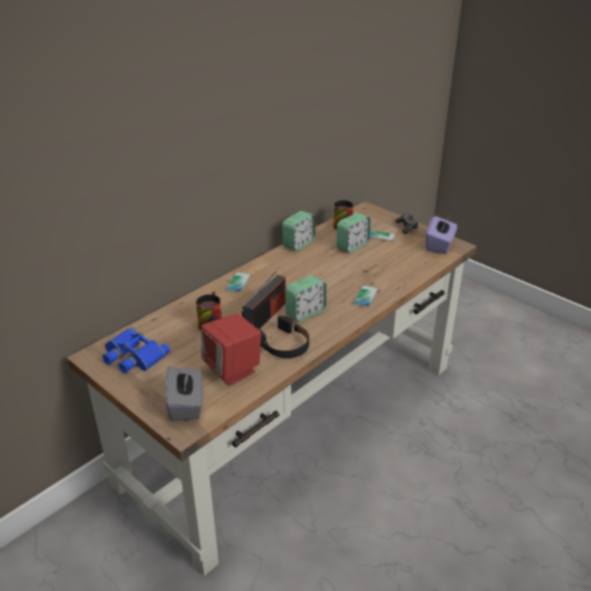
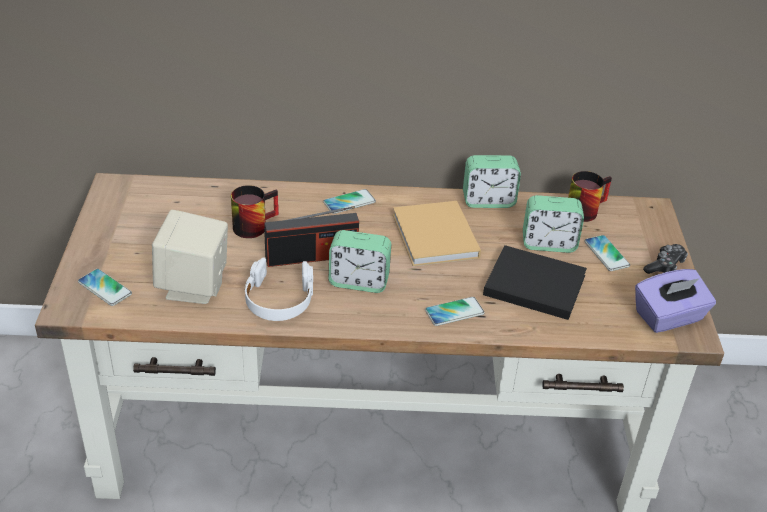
camera: 45 degrees right, 5 degrees up
(132, 356) = (141, 209): blue binoculars -> none
(186, 405) = (105, 288): grey tissue box -> phone
(233, 370) = (194, 286): red speaker -> beige speaker
(284, 345) = (279, 299): black headphones -> white headphones
(304, 273) = (436, 238): none -> beige book
(374, 266) = (531, 284): none -> black book

